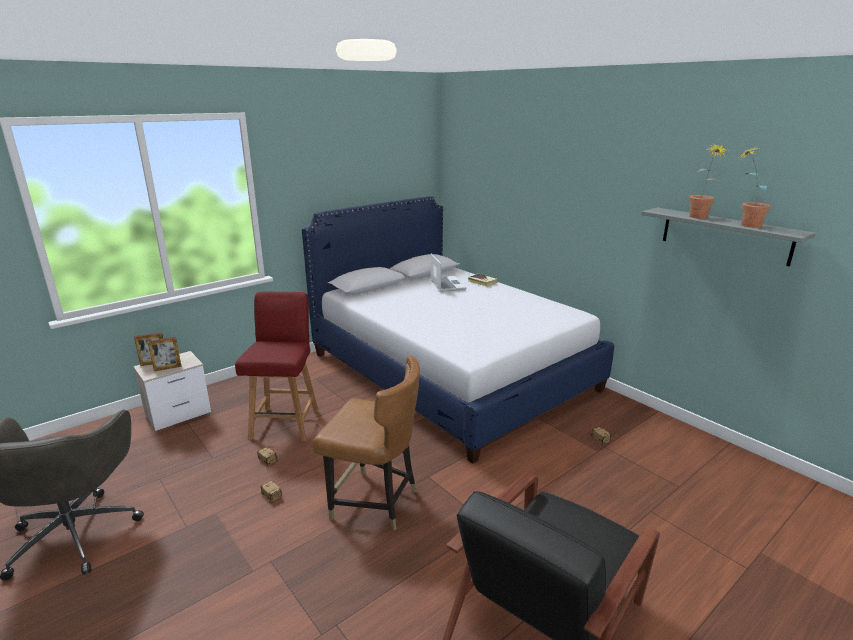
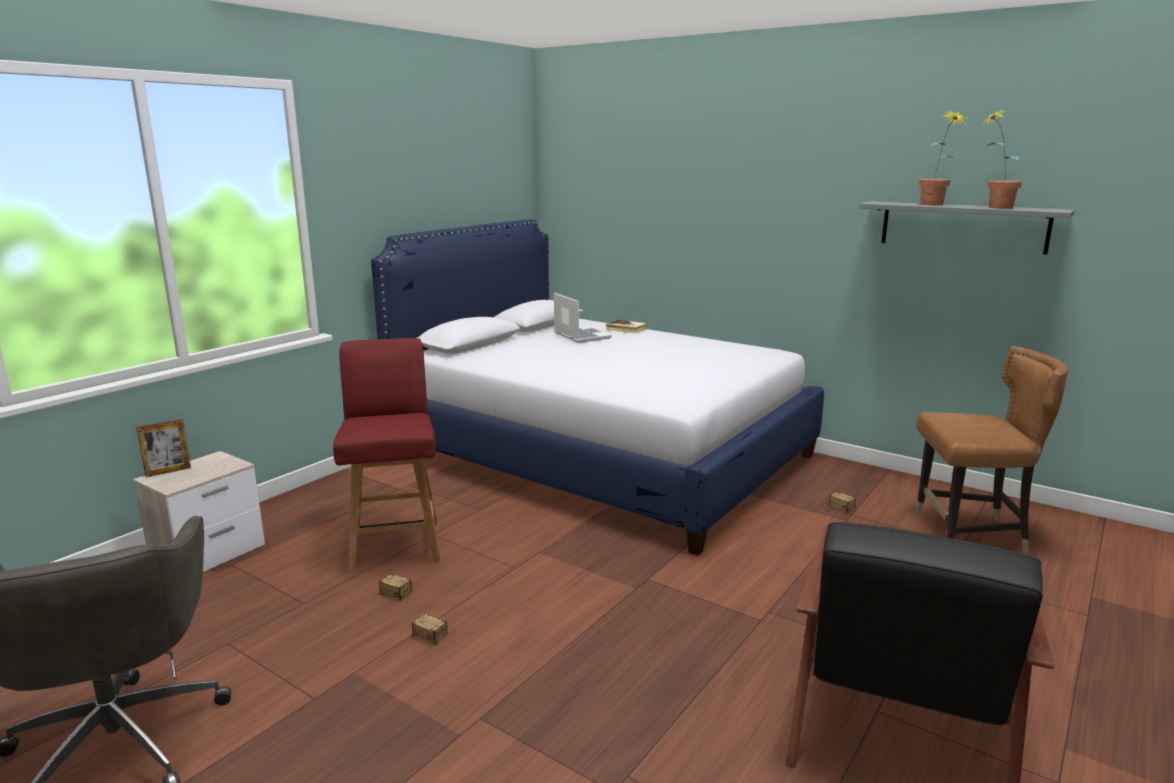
camera: 15 degrees left, 5 degrees down
(167, 368) = (197, 475): picture frame -> none
(374, 502) = (591, 620): brown chair -> brown chair (970, 534)

